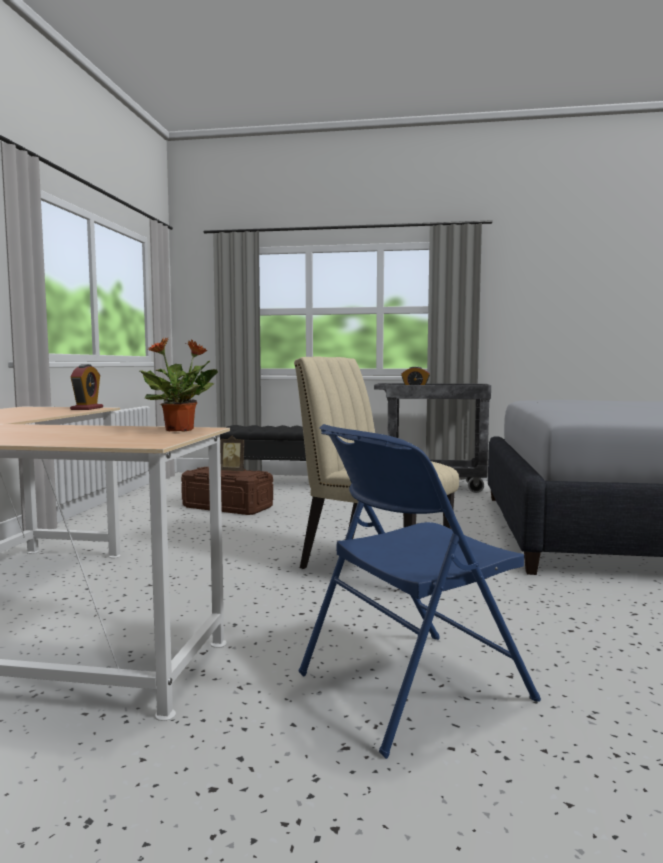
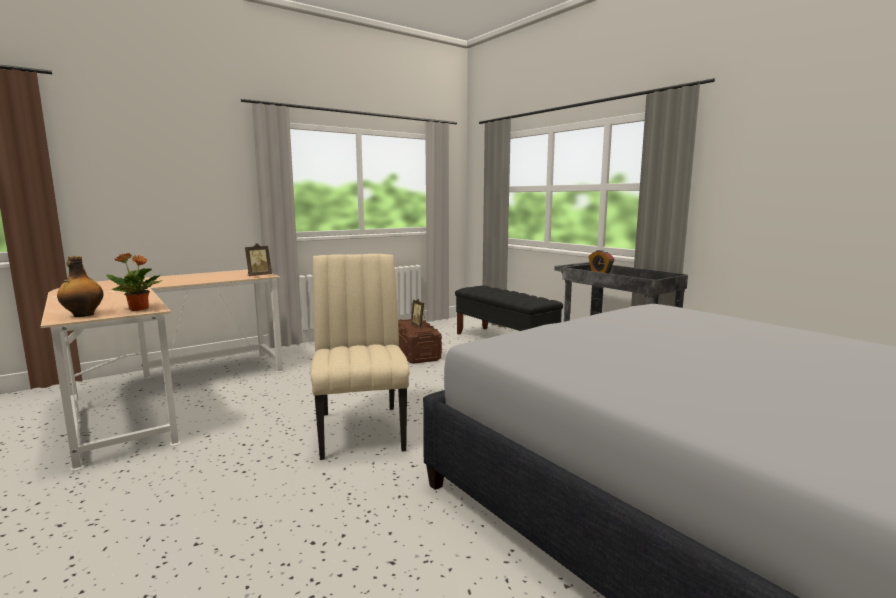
camera: 45 degrees right, 5 degrees up
(87, 408) = (258, 275): alarm clock -> picture frame
(143, 439) = (83, 315): none -> bottle
(413, 686) = (154, 516): blue chair -> none

